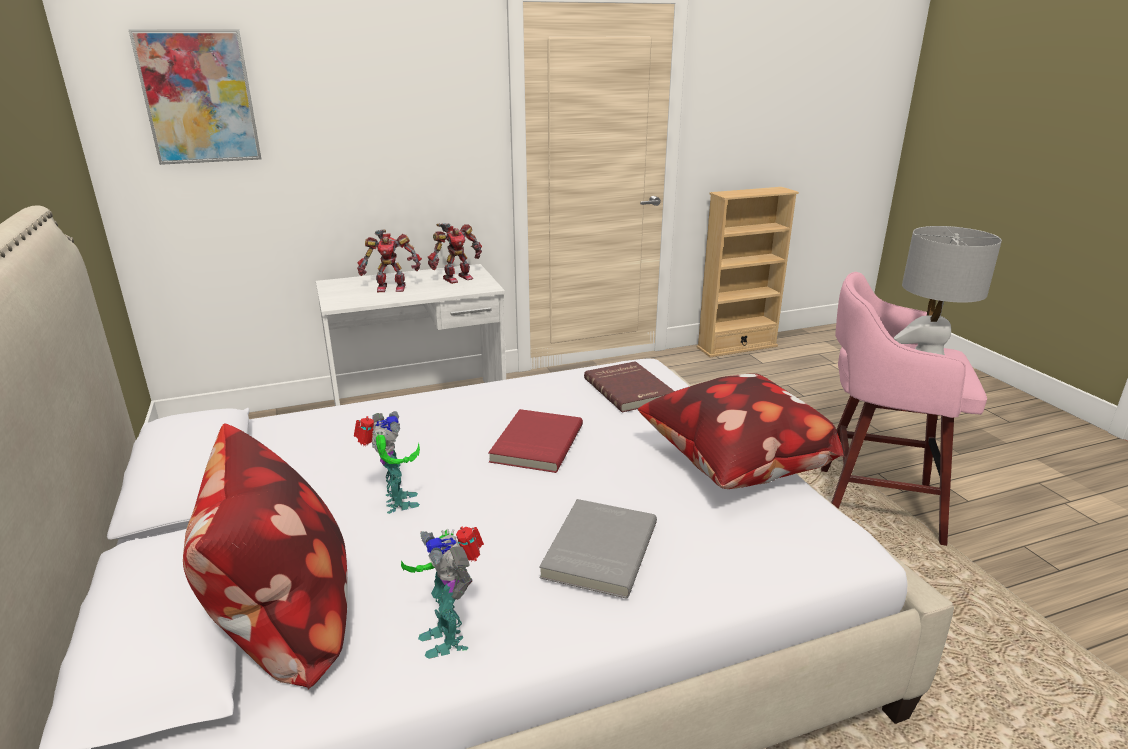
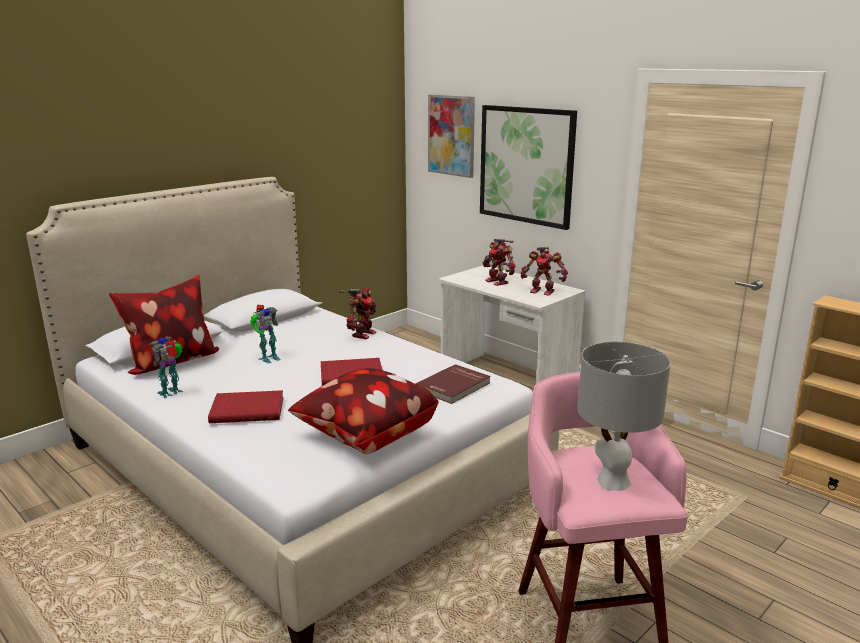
camera: 65 degrees right, 5 degrees down
(360, 125) = (526, 165): none -> picture
(395, 410) = (362, 334): none -> toy robot
(597, 550) = (247, 409): grey book -> red book

